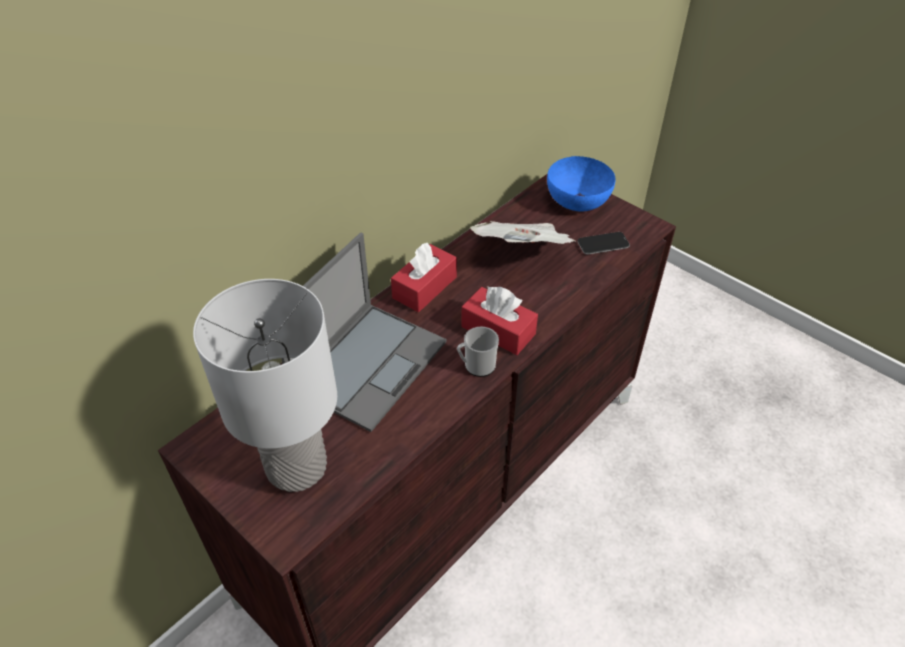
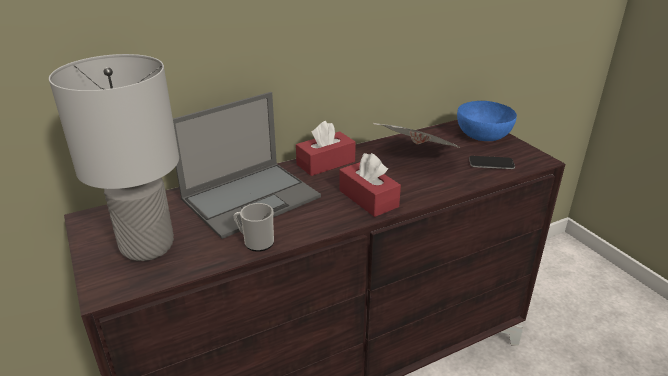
camera: 20 degrees right, 15 degrees down
(476, 366) = (335, 217): mug -> mug (255, 242)

